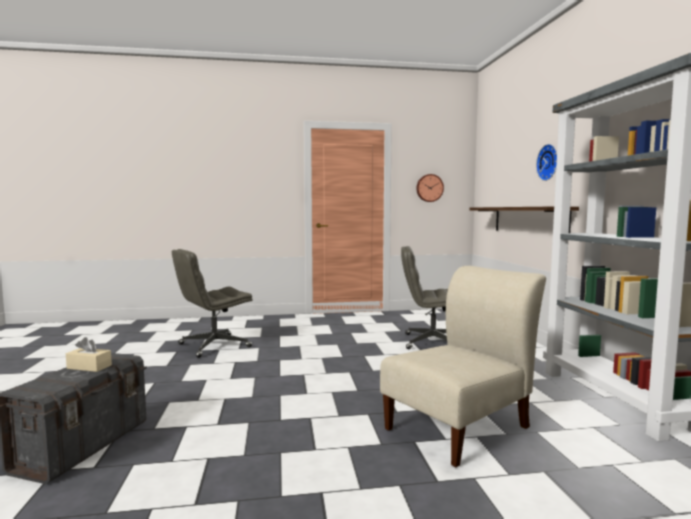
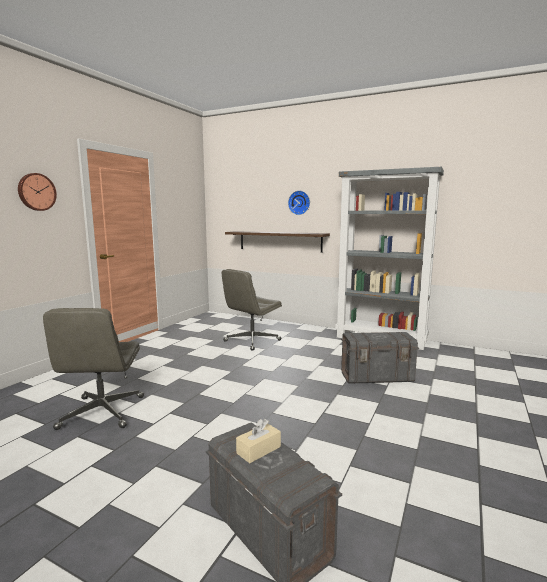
camera: 55 degrees left, 5 degrees up
(429, 188) = (181, 214): wall clock -> wall clock (36, 192)
(461, 426) = (377, 377): beige chair -> grey storage box

